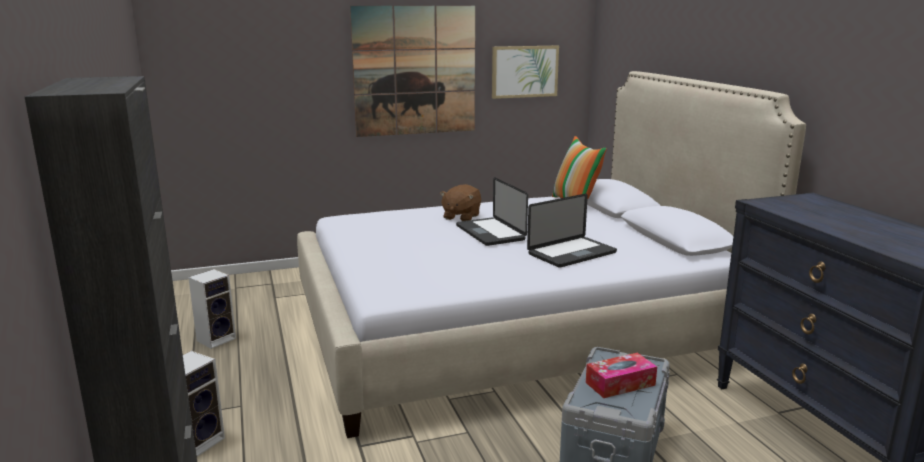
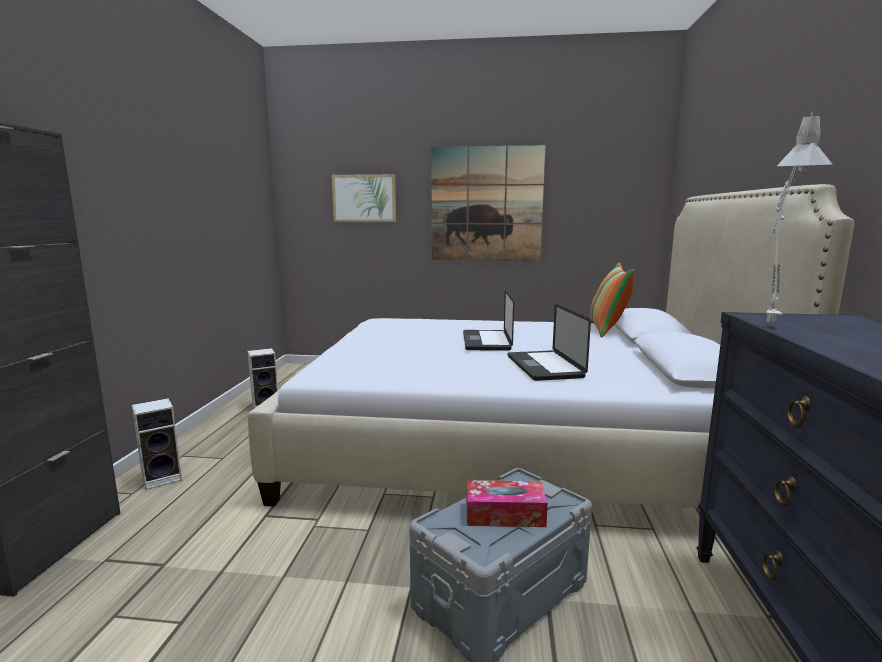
camera: 25 degrees right, 5 degrees down
(461, 217) = (479, 328): brown plush toy -> none
(524, 71) = (594, 207): picture -> picture (364, 198)
(572, 253) = (544, 367): laptop -> laptop turned 90 degrees clockwise
(777, 209) = (768, 323): none -> grey table lamp

